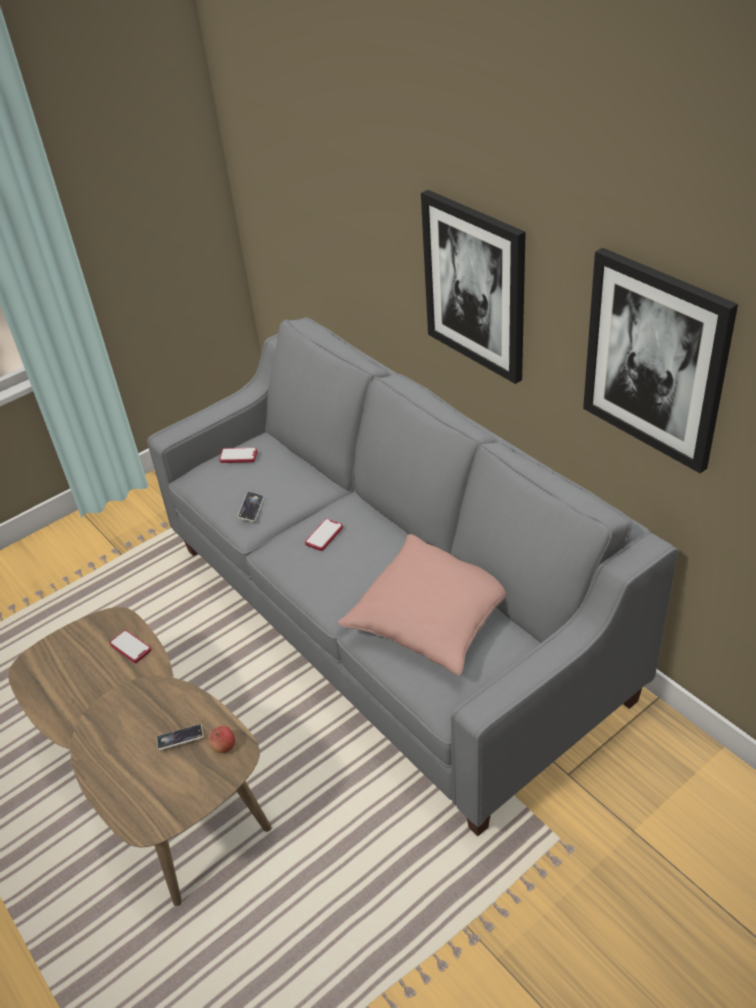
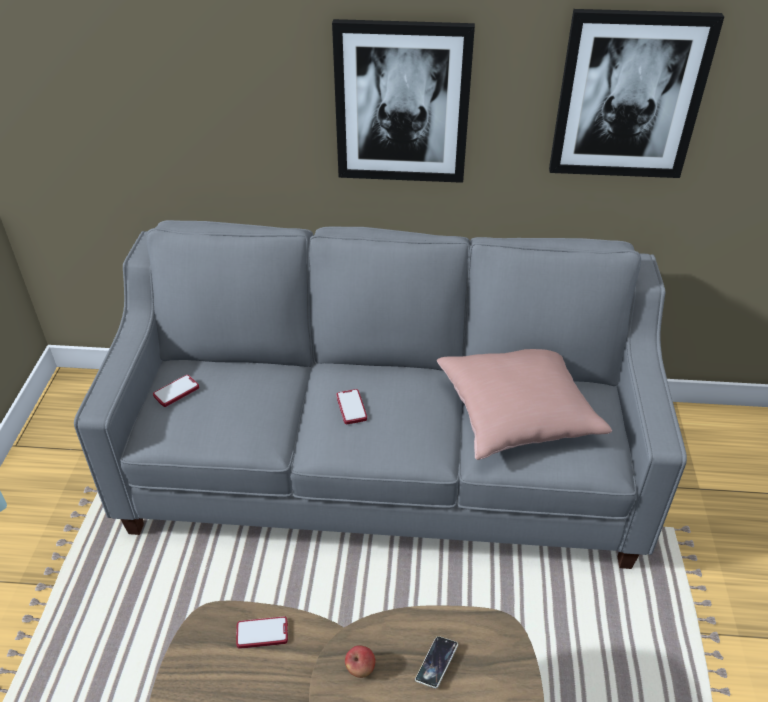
camera: 50 degrees left, 0 degrees up
(224, 746) = (480, 636): apple -> apple (360, 668)
(251, 508) = (254, 426): phone -> none

